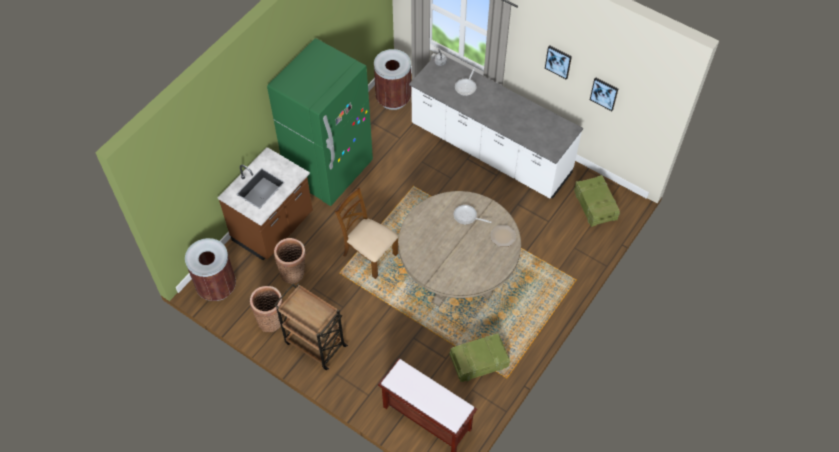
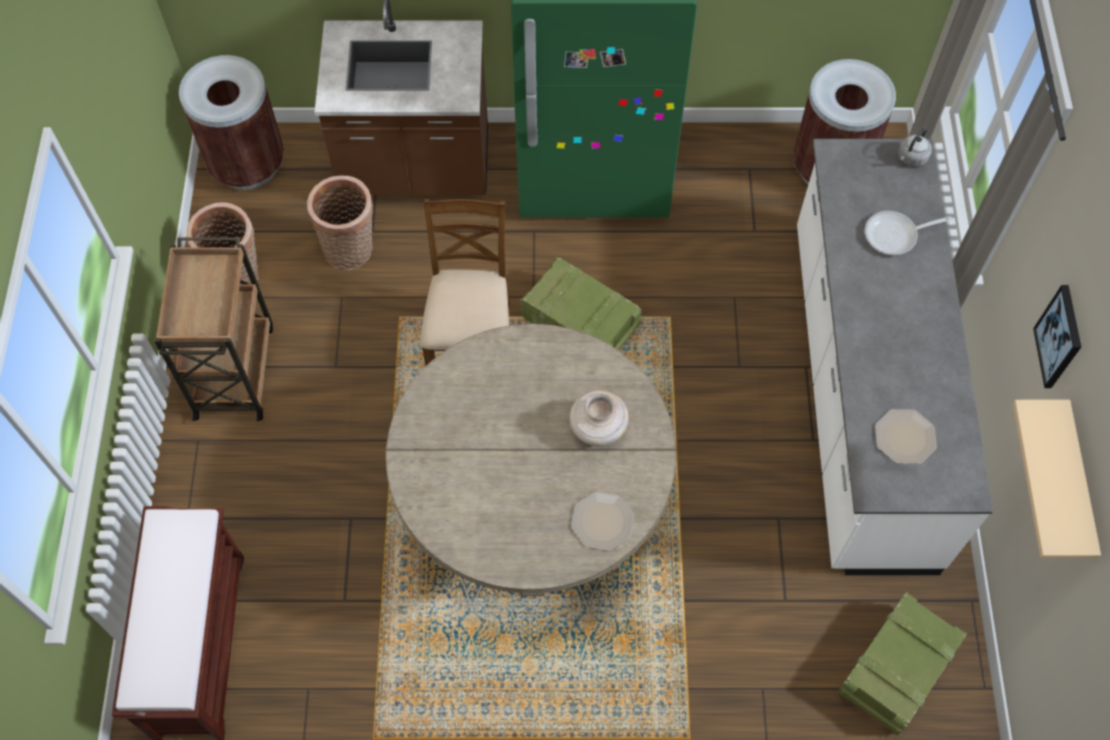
camera: 55 degrees right, 5 degrees up
(467, 217) = (598, 428): frying pan -> beige vase
(478, 362) = (373, 664): crate -> crate (578, 323)
(540, 133) = (905, 436): none -> plate
(604, 93) = (1075, 486): picture -> beige shelf

